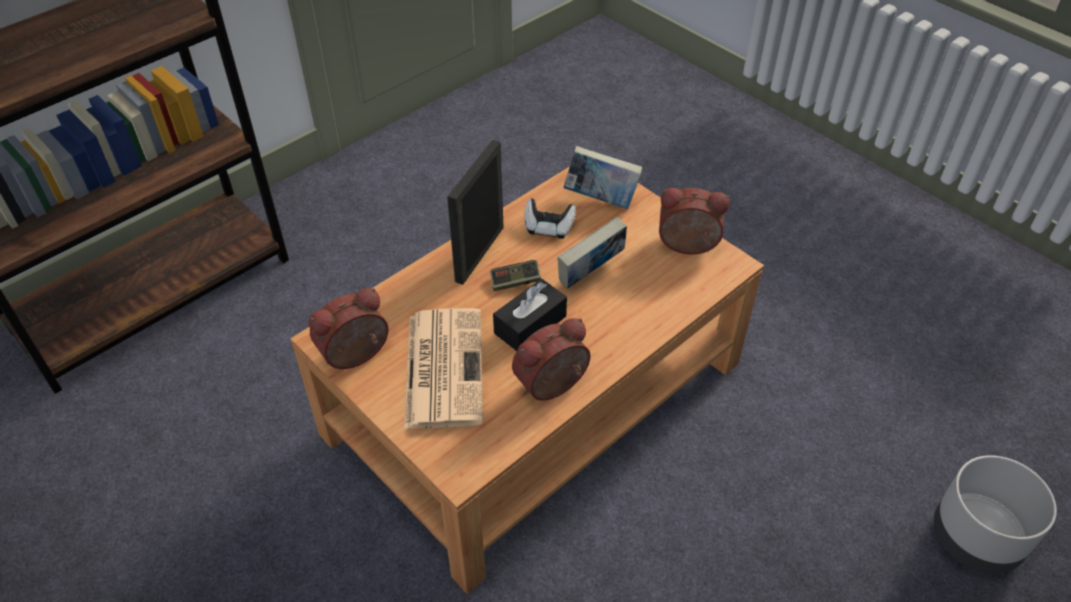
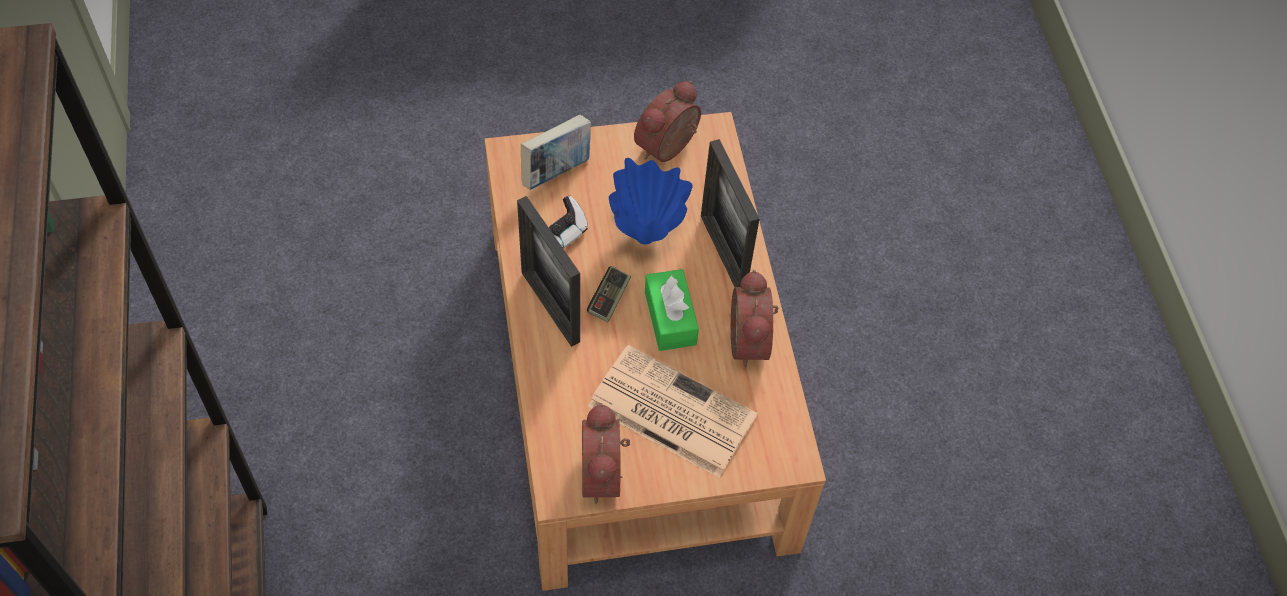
camera: 60 degrees left, 10 degrees up
(530, 324) = (670, 318): black tissue box -> green tissue box
(590, 275) = (646, 238): book -> blue vase
(622, 326) = (723, 252): none -> picture frame
(975, 539) = (980, 177): grey planter -> none

